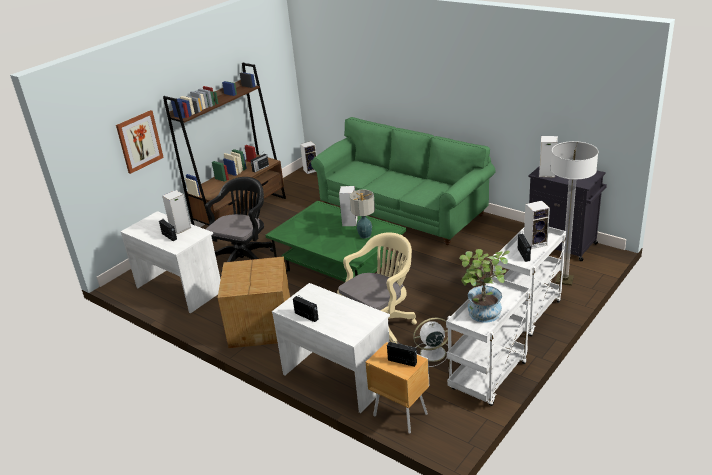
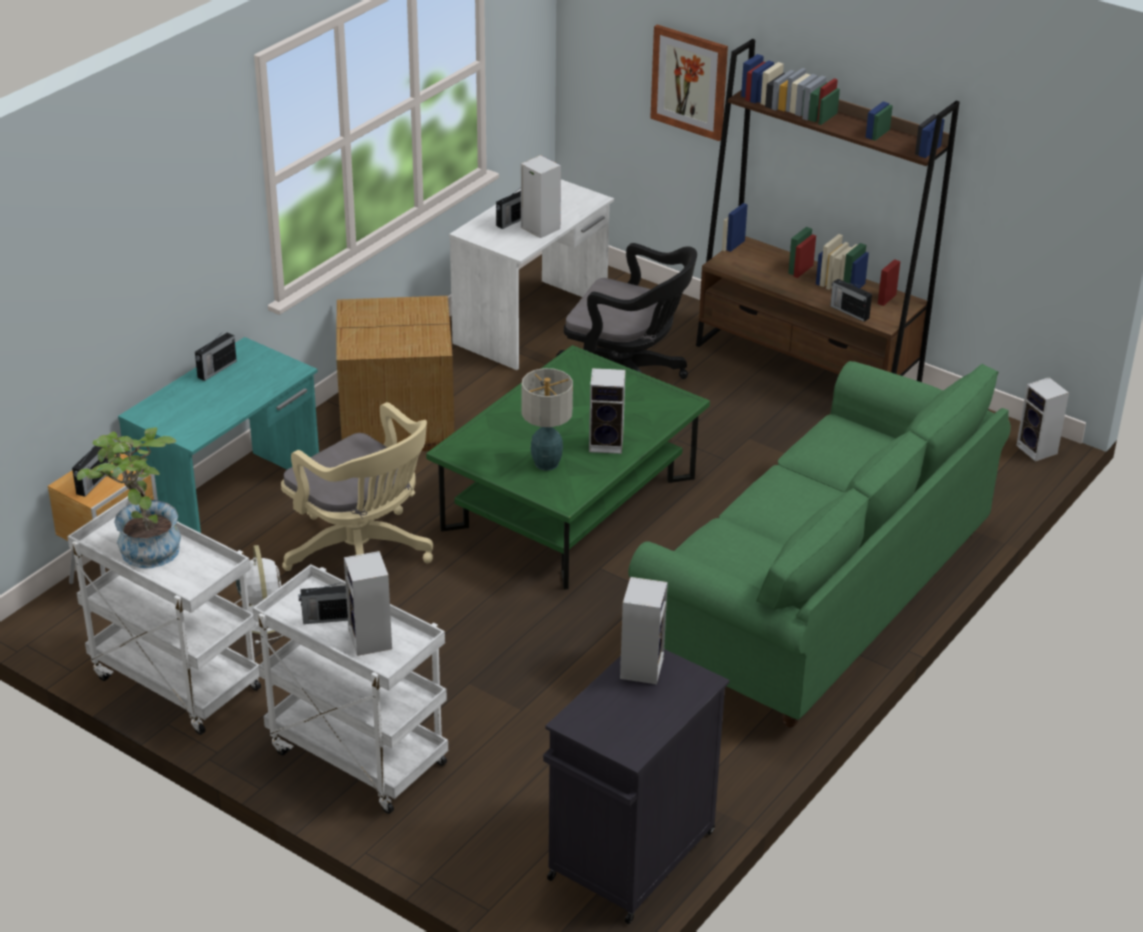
camera: 85 degrees right, 5 degrees up
(337, 377) = (232, 508): white desk -> turquoise desk
(564, 280) = (471, 835): floor lamp -> none

